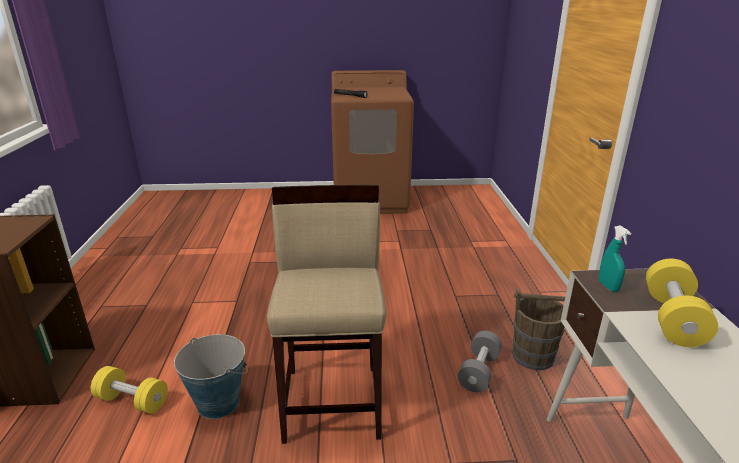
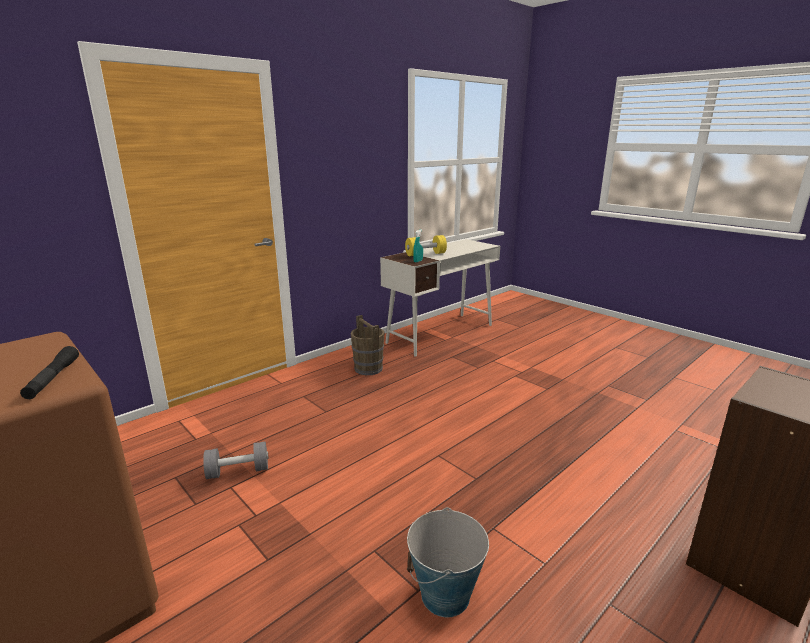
camera: 130 degrees left, 5 degrees down
(132, 401) = (643, 482): yellow dumbbell -> none
(218, 403) = (574, 445): bucket -> bucket (445, 595)
(333, 401) = (500, 409): beige stool -> none
(479, 371) = (406, 378): grey dumbbell -> grey dumbbell (238, 471)

